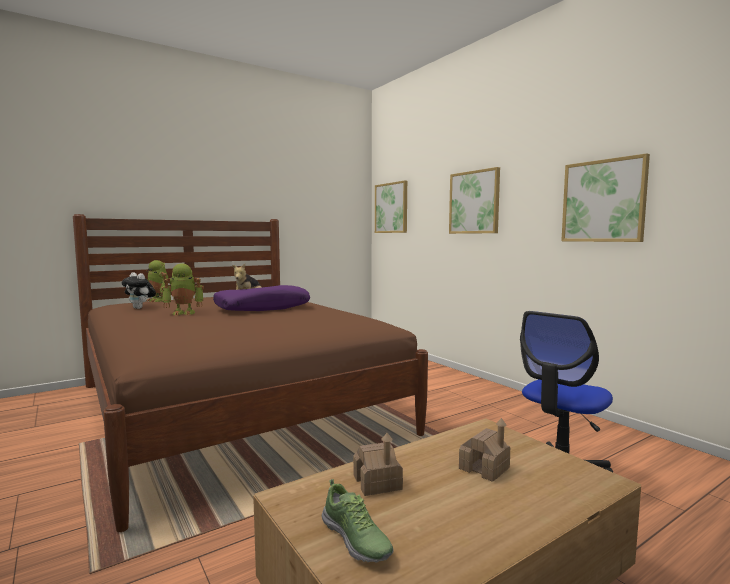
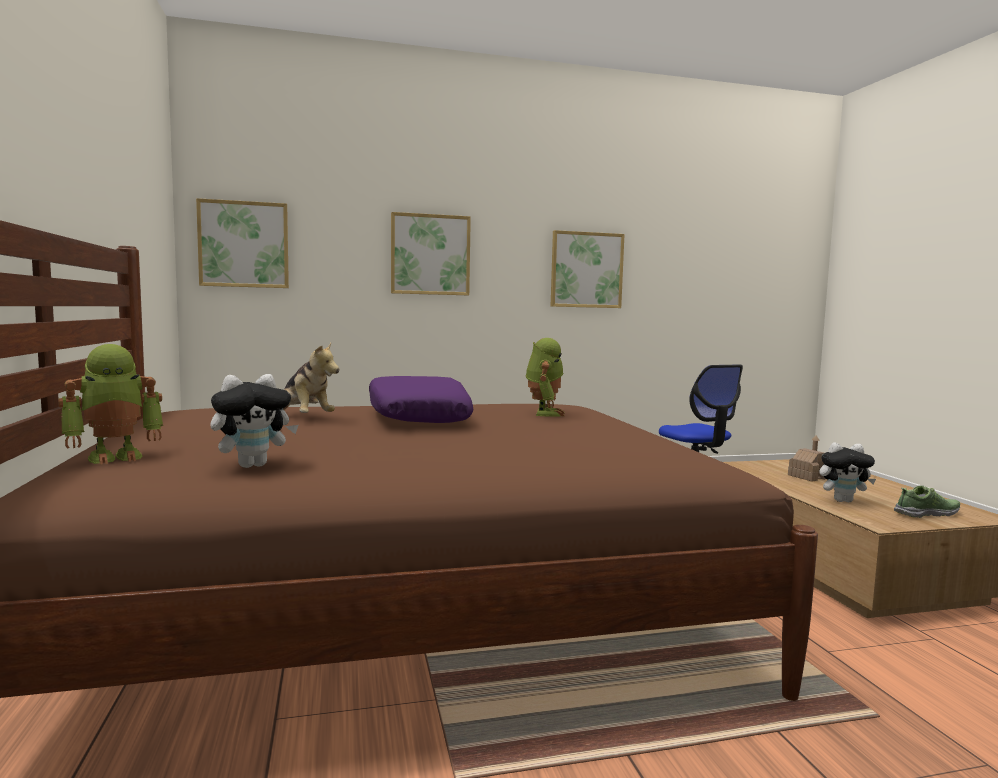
camera: 70 degrees left, 0 degrees up
(184, 313) = (406, 443): toy robot -> toy robot (544, 413)
(377, 482) = (843, 500): toy house -> plush toy

